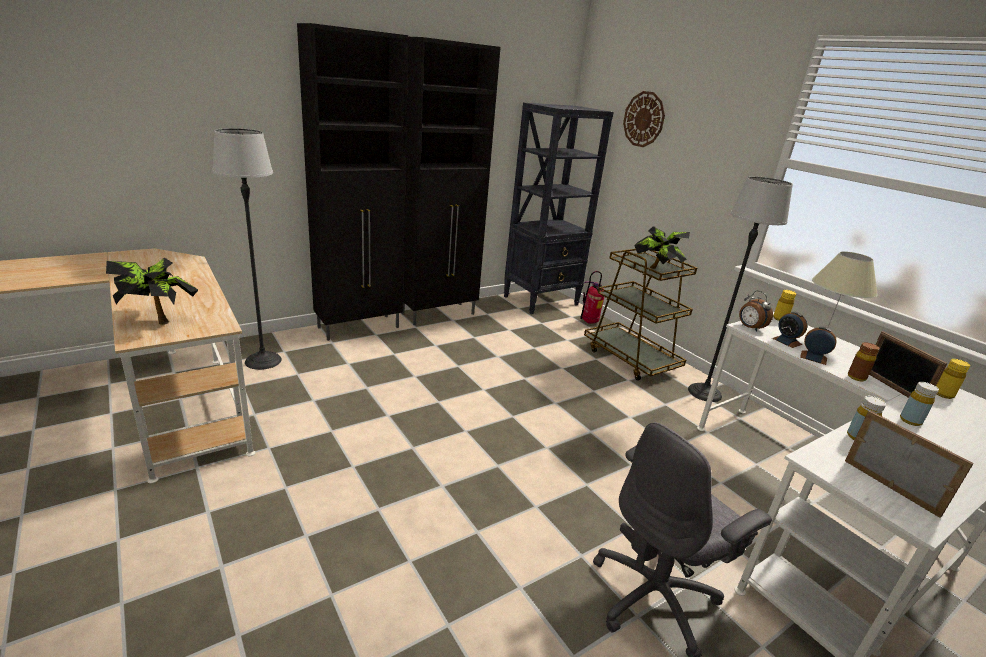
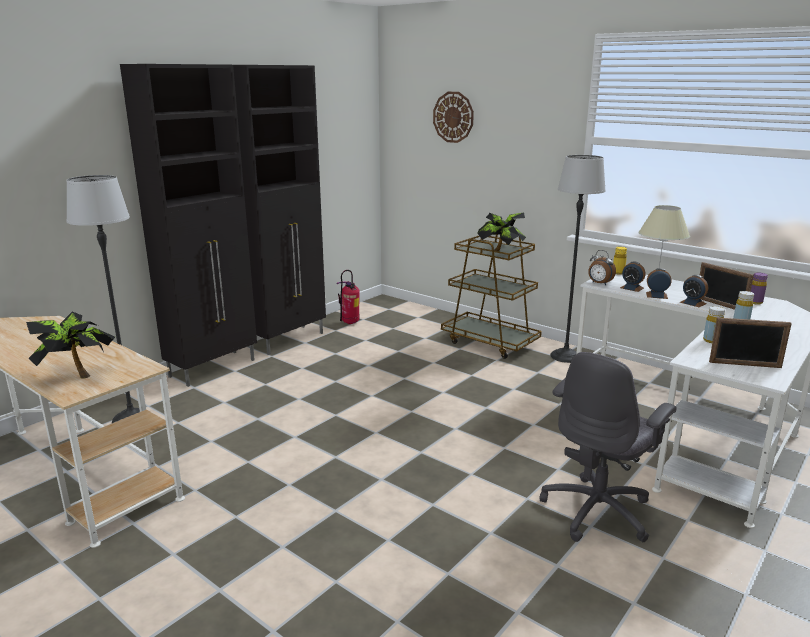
camera: 15 degrees left, 5 degrees down
(541, 300) = (381, 308): black bookcase -> none
(589, 322) = (436, 319): fire extinguisher -> fire extinguisher (350, 323)
(856, 377) = (693, 303): brown bottle -> alarm clock
(890, 486) = (745, 365): picture frame -> picture frame turned 150 degrees clockwise
(943, 394) = (755, 302): yellow bottle -> purple bottle

